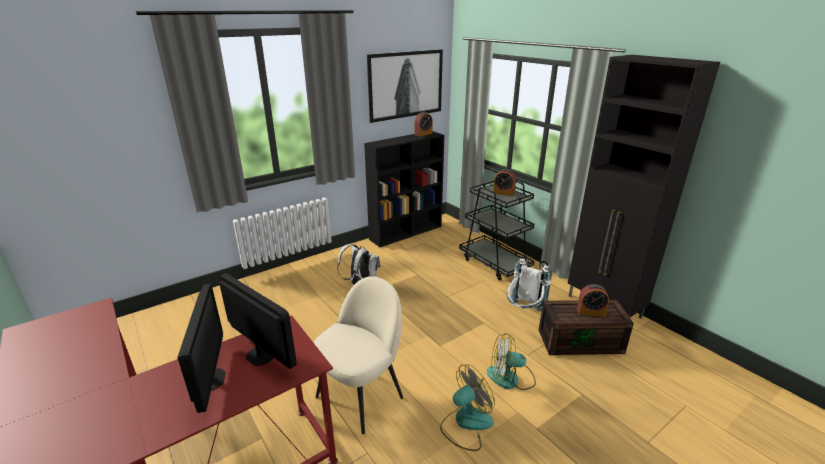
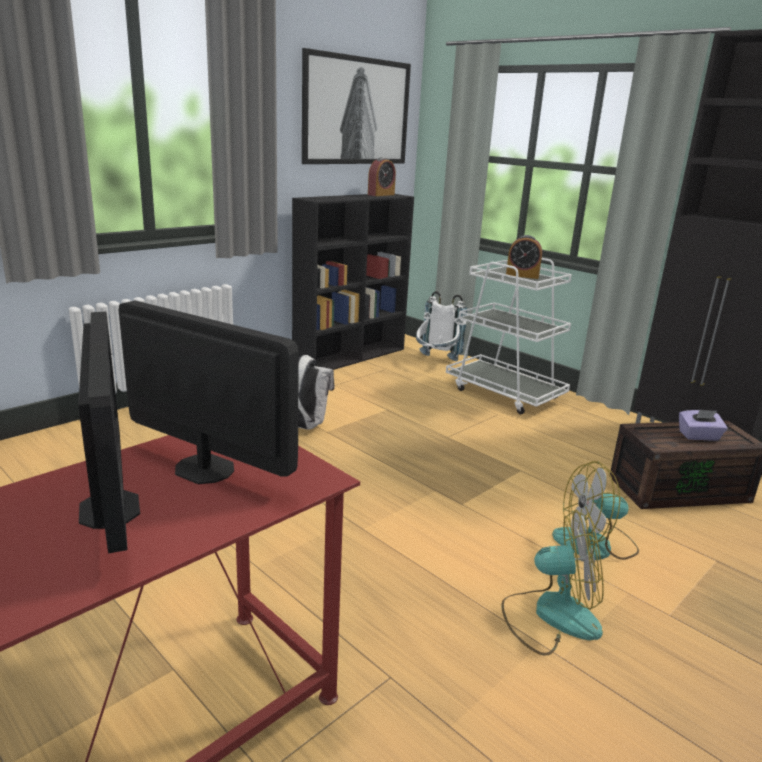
camera: 10 degrees left, 5 degrees down
(361, 395) = (349, 584): beige chair -> none
(466, 423) = (550, 616): fan -> fan turned 45 degrees clockwise
(494, 263) = (504, 393): black cart -> white cart
(523, 312) = (575, 454): white backpack -> white backpack (436, 362)
(590, 312) = (699, 436): alarm clock -> purple tissue box

